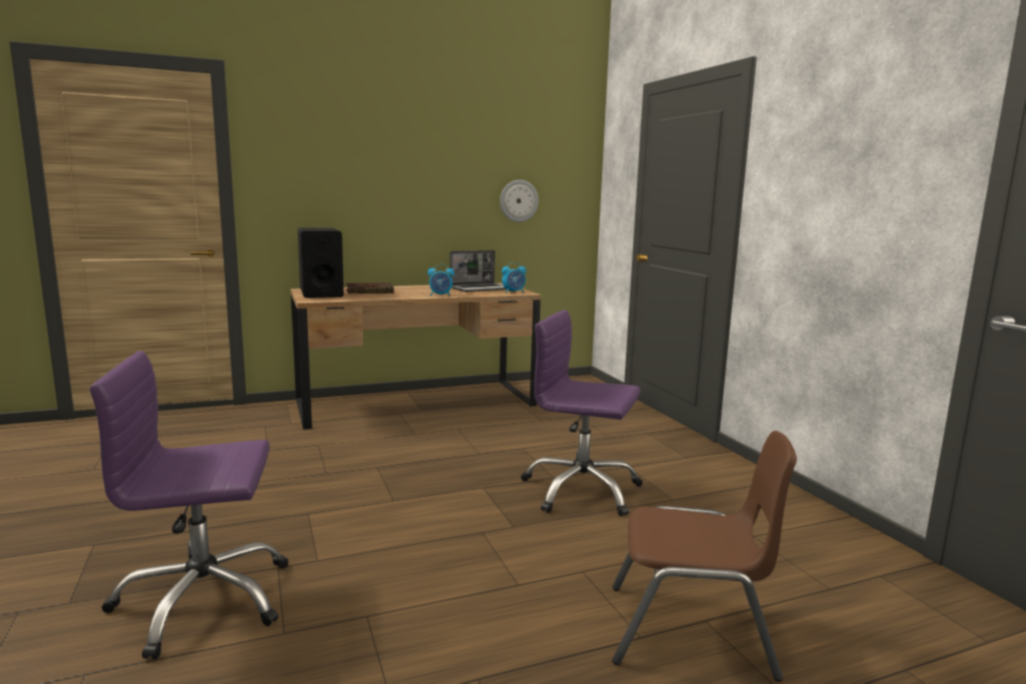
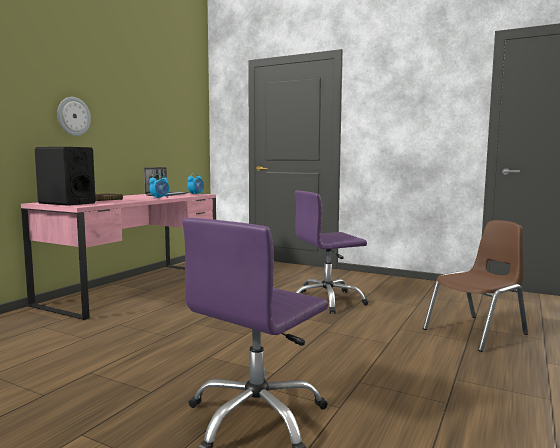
camera: 40 degrees left, 5 degrees down
(416, 403) = (135, 287): brown desk -> pink desk
(518, 201) = (169, 133): wall clock -> wall clock (73, 116)

